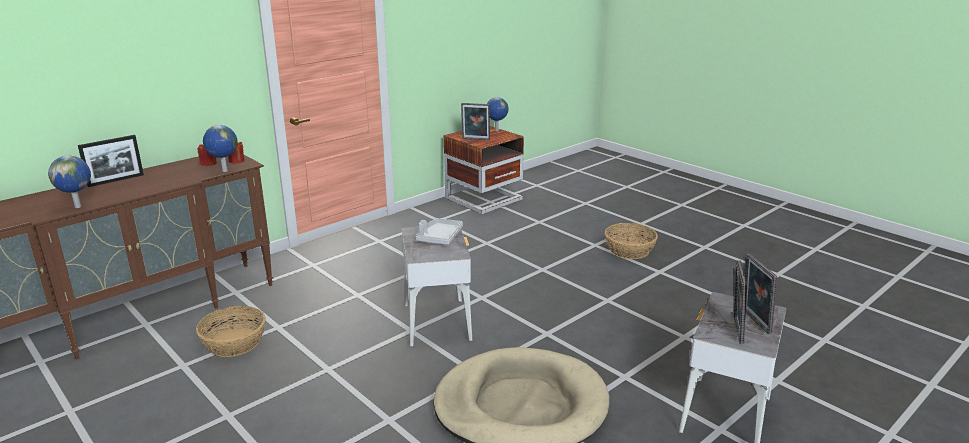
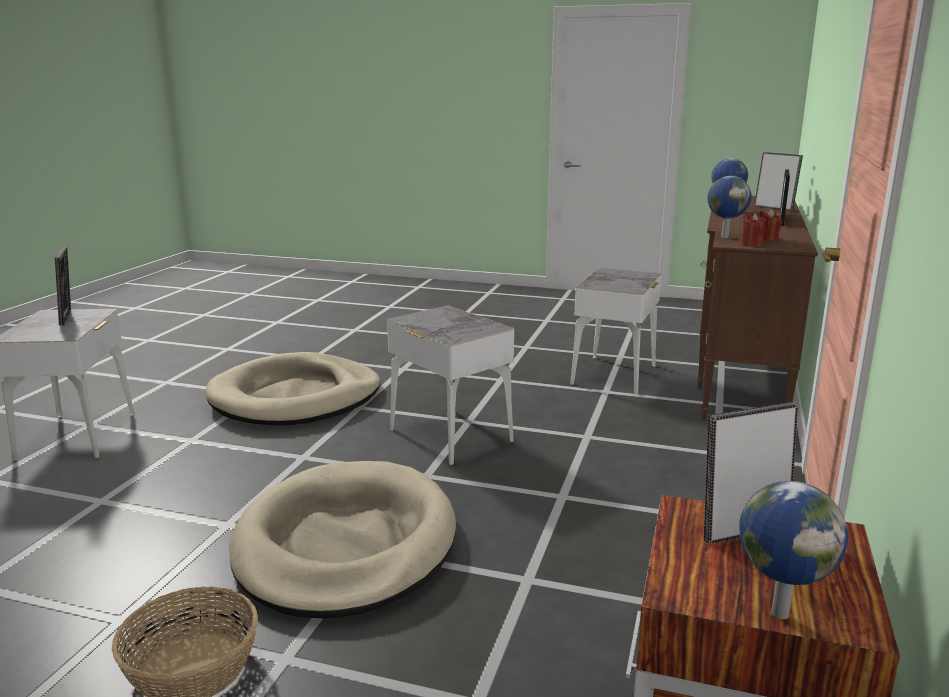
camera: 150 degrees right, 5 degrees down
(234, 343) = (615, 374): basket -> side table
(439, 237) = (450, 327): grey tray -> none
(551, 274) = (346, 545): none -> beige dog bed
(753, 321) = (42, 326): picture frame -> picture frame (774, 208)

